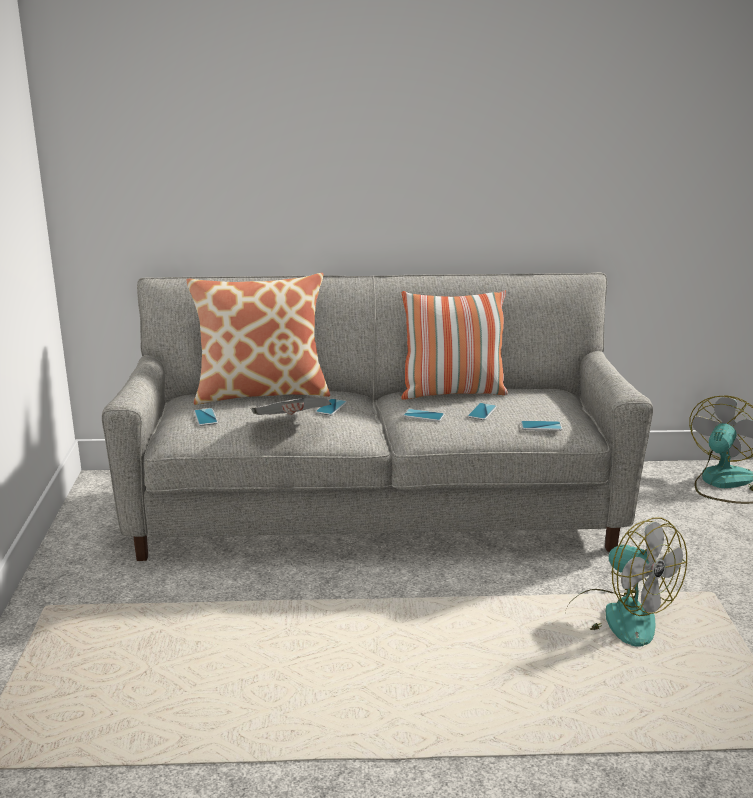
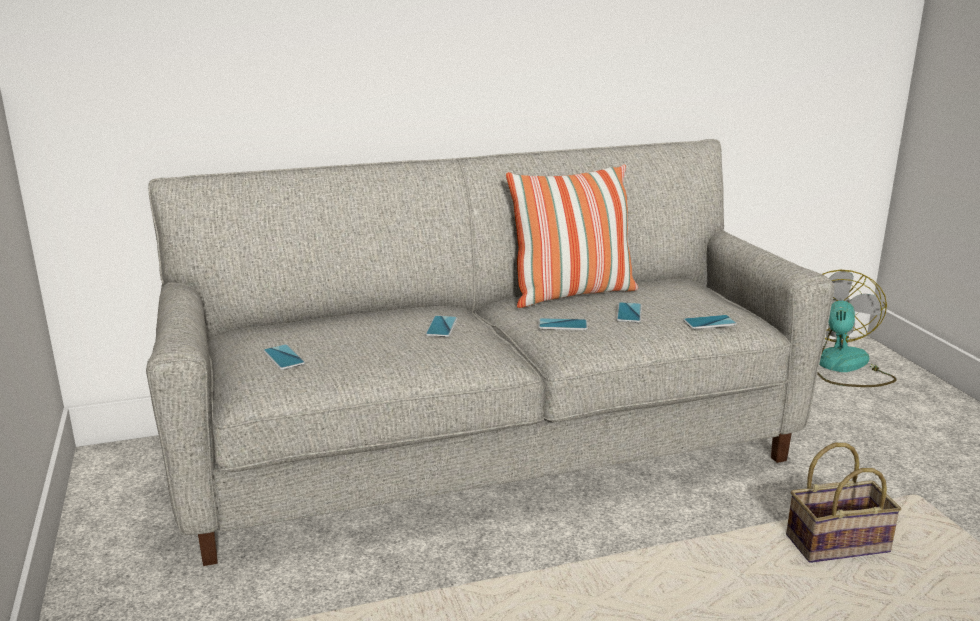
camera: 15 degrees left, 0 degrees up
(261, 392) = (336, 317): pillow -> none
(291, 428) = (408, 358): newspaper -> none
(617, 616) = (838, 542): fan -> basket

